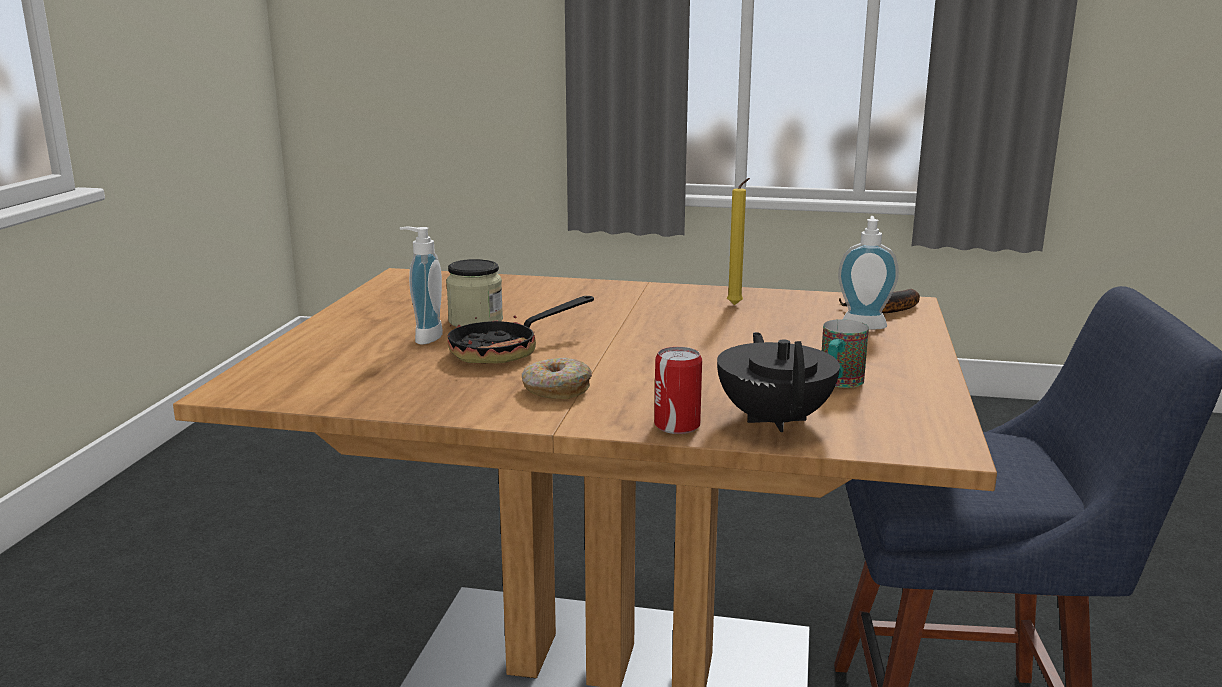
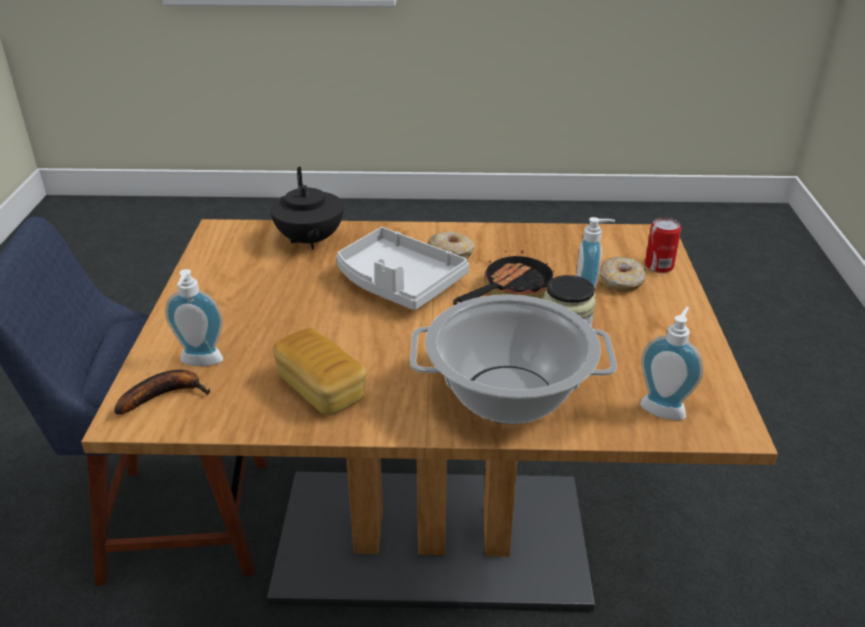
camera: 170 degrees right, 15 degrees up
(360, 349) = (621, 282): none -> donut
(442, 284) = (664, 407): none -> soap dispenser
(567, 294) = (508, 395): none -> cooking pot
(643, 366) = (398, 283): none -> grey tray
(677, 425) = (368, 232): can -> can (659, 266)
(736, 305) = (321, 389): yellow candle -> bread
(838, 383) = (258, 277): mug -> none

